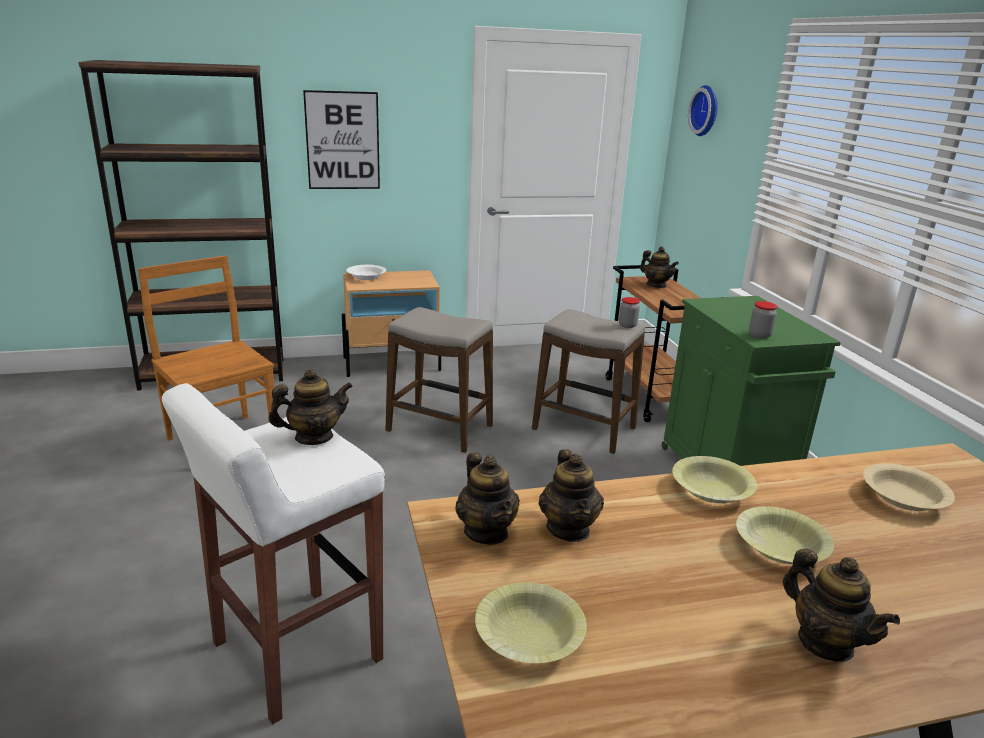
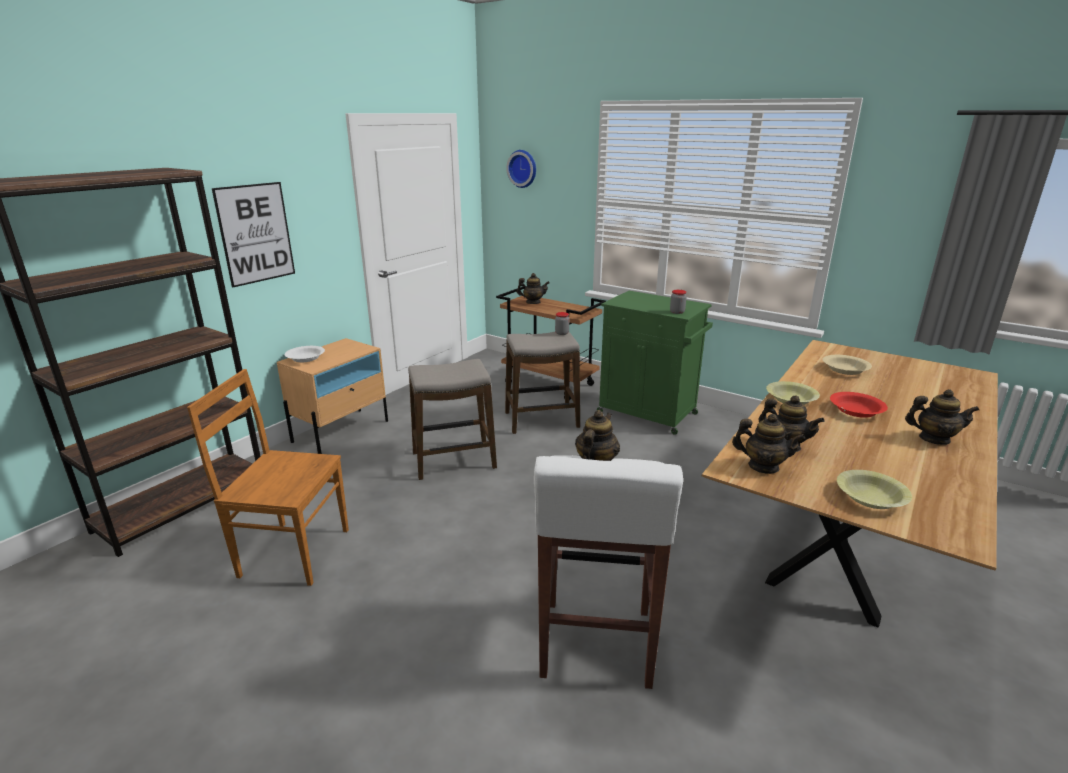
camera: 40 degrees left, 0 degrees up
(780, 547) = (855, 411): yellow bowl -> red bowl

